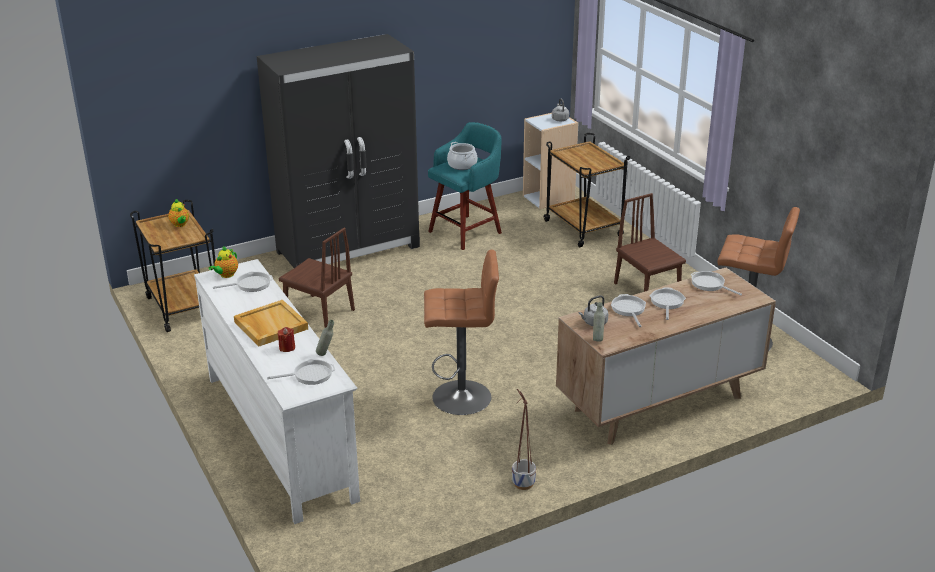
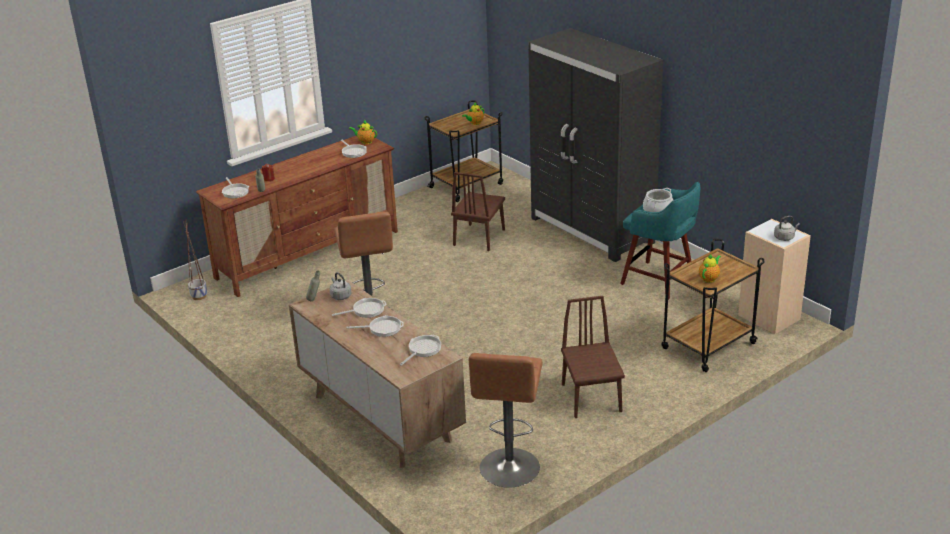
camera: 80 degrees right, 0 degrees up
(270, 325) = (297, 168): beige tray -> none
(280, 436) = (308, 254): white dresser -> brown dresser
(523, 483) = (261, 360): planter -> planter (199, 296)
(598, 161) = (709, 278): none -> teapot
(647, 290) = (591, 398): brown chair -> brown chair turned 60 degrees counterclockwise

